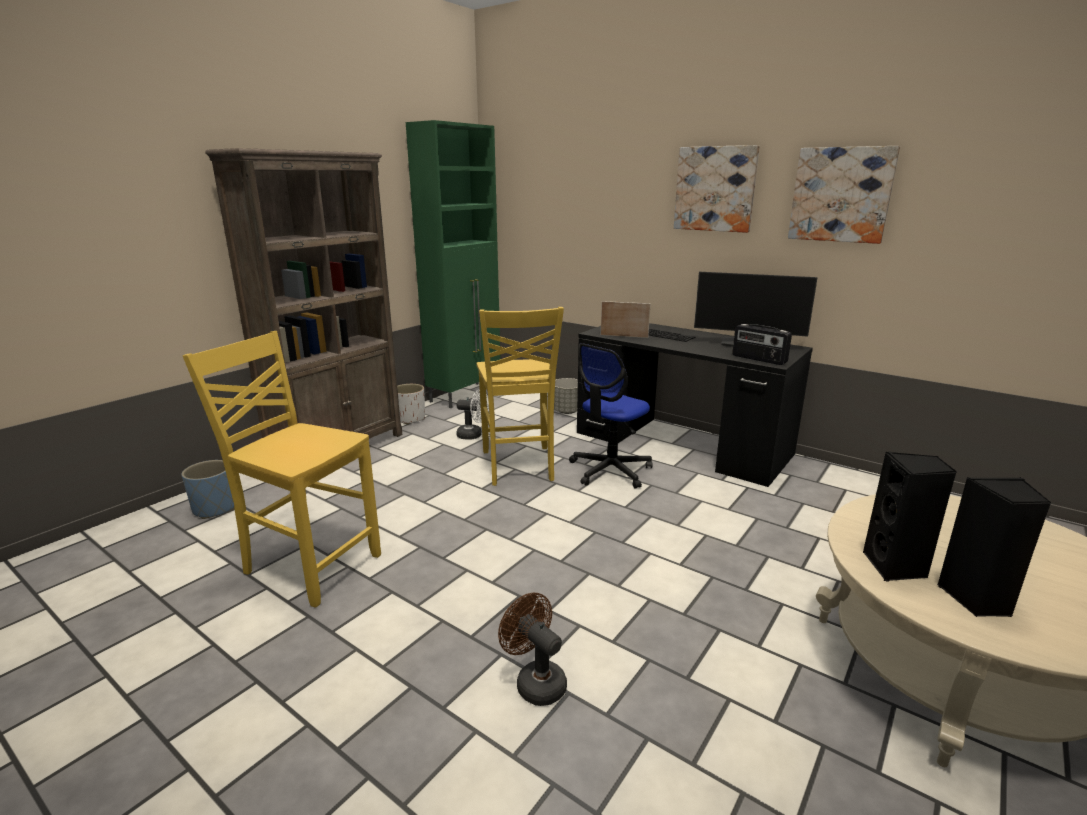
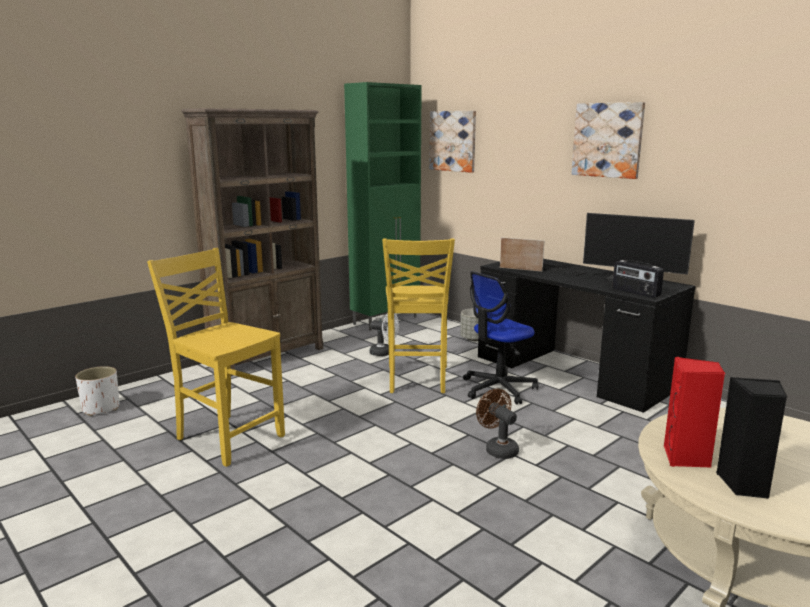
camera: 10 degrees right, 5 degrees down
(214, 509) = (162, 393): blue planter -> none
(410, 419) = (333, 337): white planter -> white planter (101, 408)
(535, 681) = (384, 532): brown fan -> brown fan (498, 449)
(841, 195) = (717, 146): picture -> picture (453, 141)
(895, 567) = (686, 458): black speaker -> red speaker

